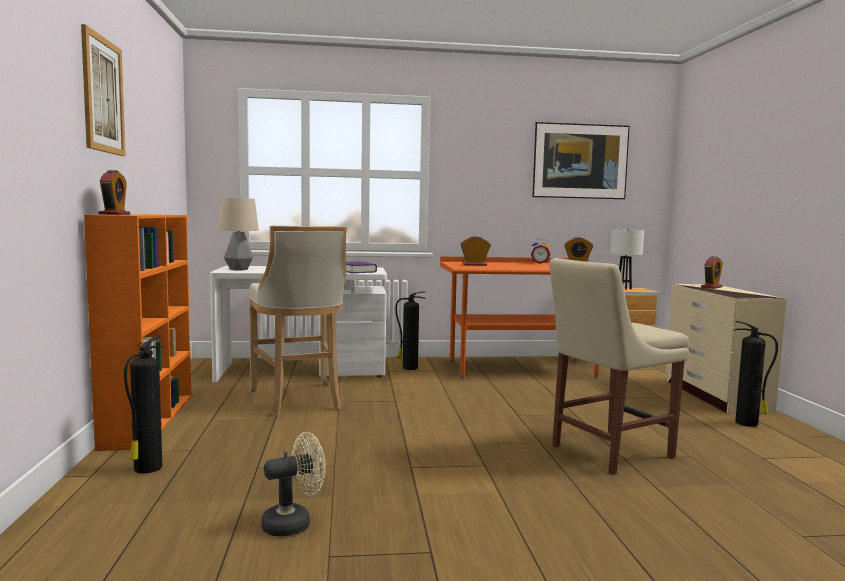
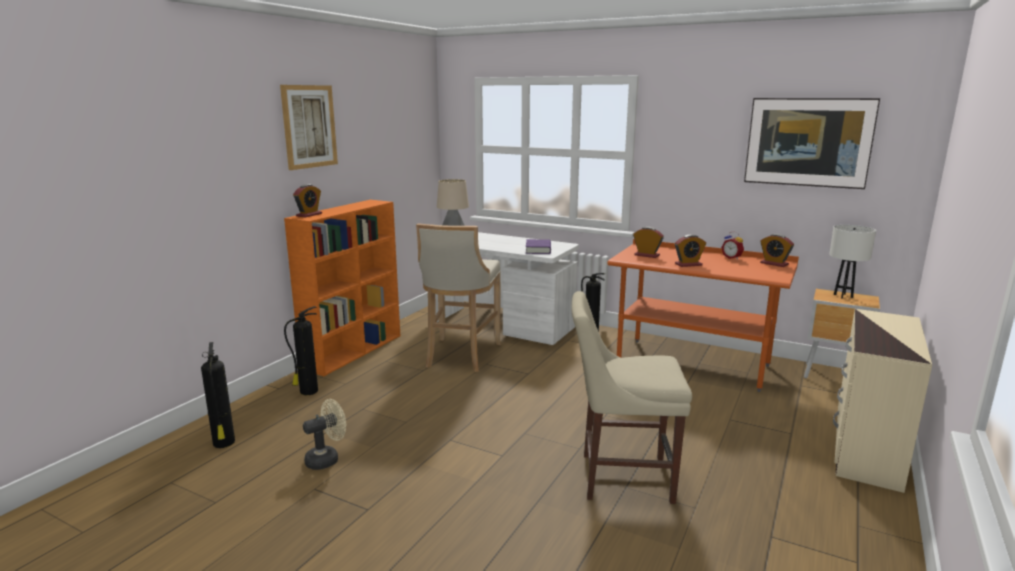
camera: 35 degrees right, 10 degrees up
(294, 523) = (327, 459): beige fan -> beige fan turned 45 degrees counterclockwise
(711, 287) = (889, 324): alarm clock -> alarm clock (688, 264)
(748, 423) = (837, 494): fire extinguisher -> fire extinguisher (224, 443)

